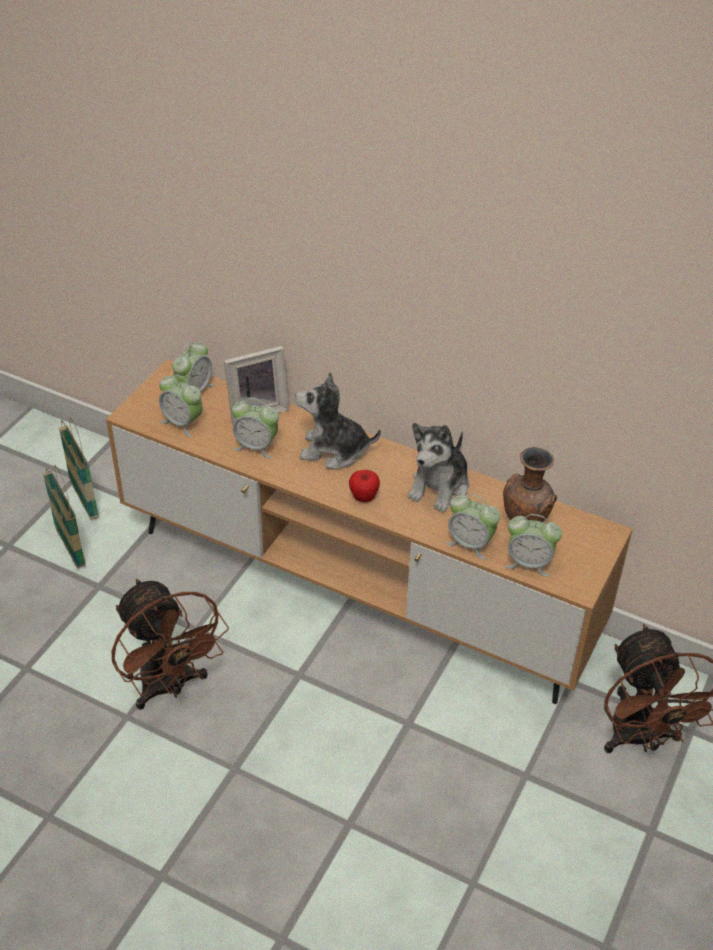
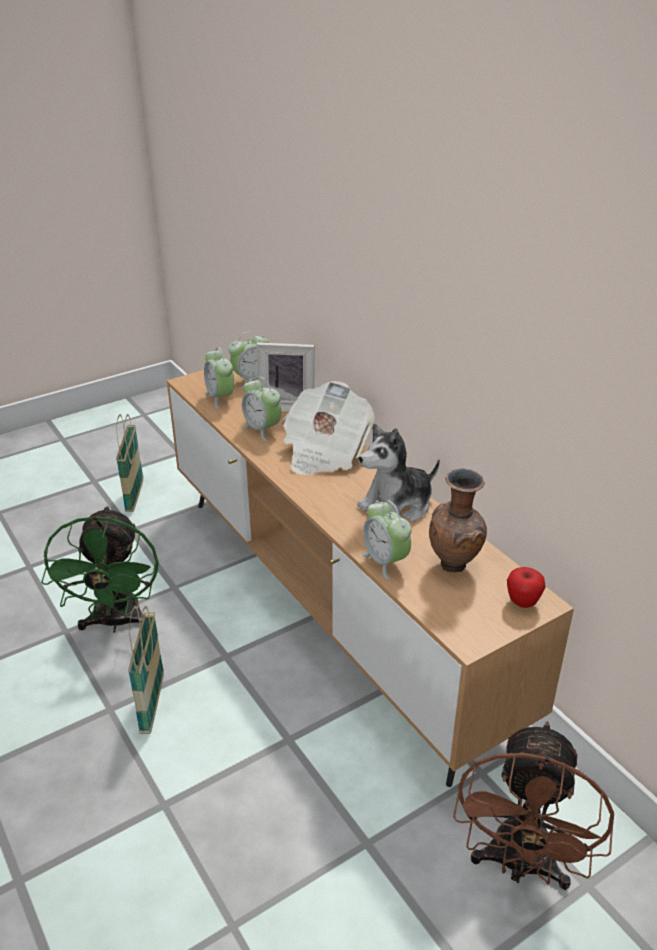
camera: 30 degrees right, 10 degrees down
(84, 499) = (173, 469): basket -> basket (152, 704)
(170, 687) = (116, 622): brown fan -> green fan
(334, 450) = (325, 451): plush toy -> newspaper
(364, 498) = (318, 493): apple -> apple (522, 602)
(529, 563) = (431, 598): alarm clock -> none

